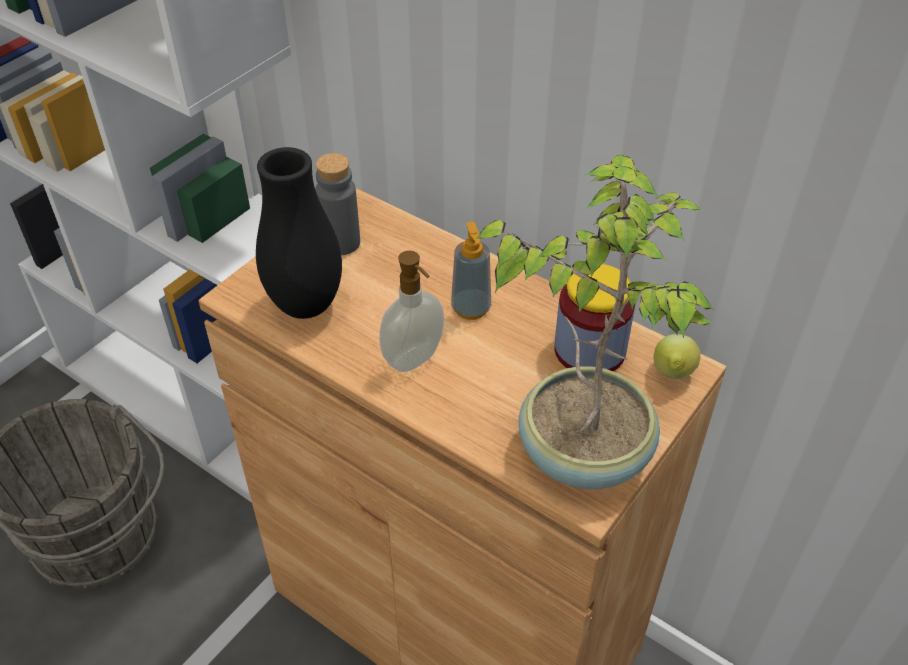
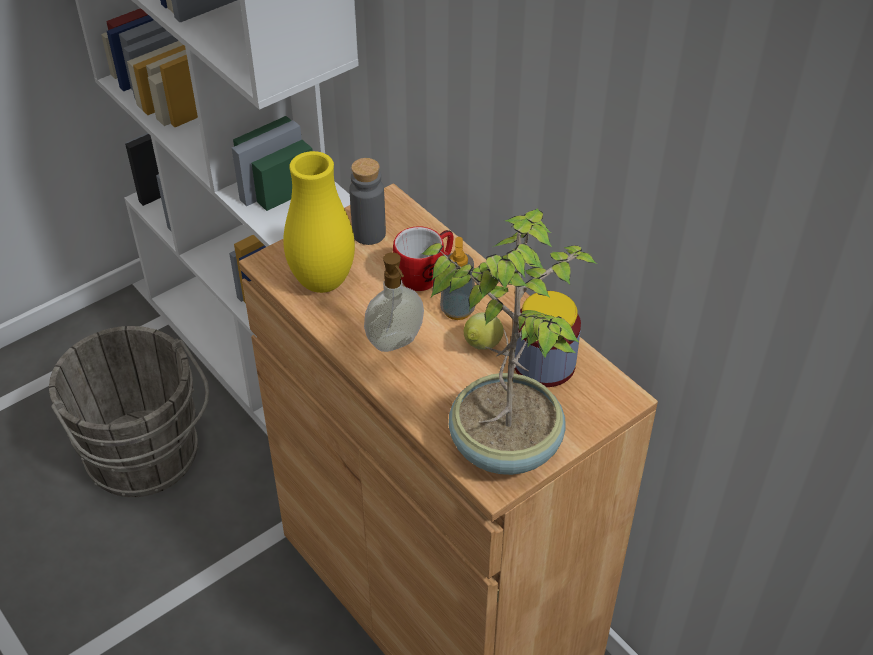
camera: 15 degrees right, 0 degrees up
(306, 305) = (322, 282): black vase -> yellow vase
(421, 277) = (425, 276): none -> mug
(672, 375) = (606, 399): lemon -> lemon (481, 347)

